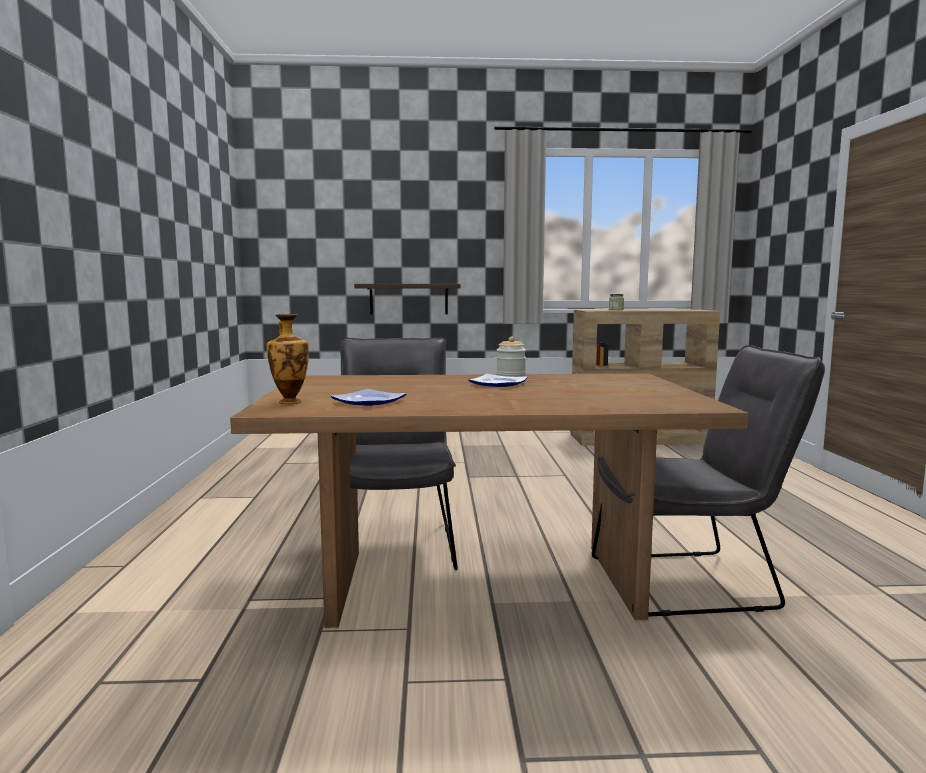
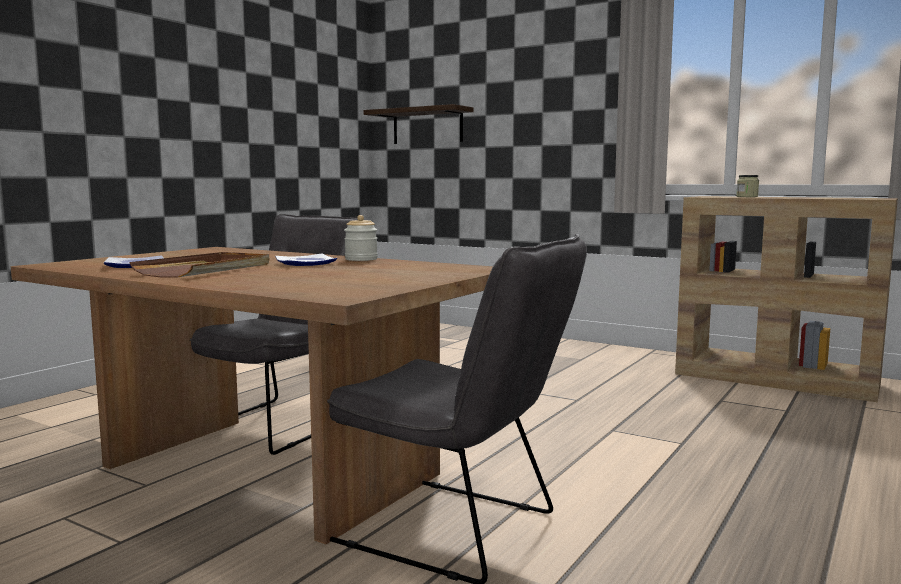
camera: 35 degrees right, 0 degrees up
(290, 402) = (94, 261): vase -> none
(409, 299) = (518, 182): shelf -> shelf (427, 126)
(459, 397) = (206, 269): none -> brown tray

